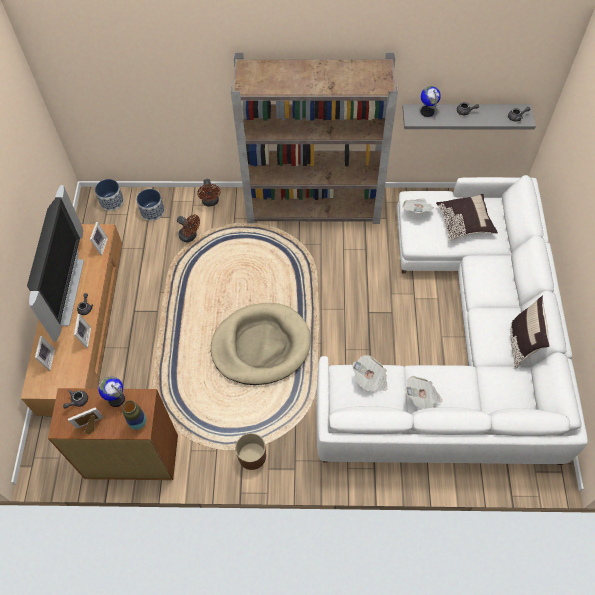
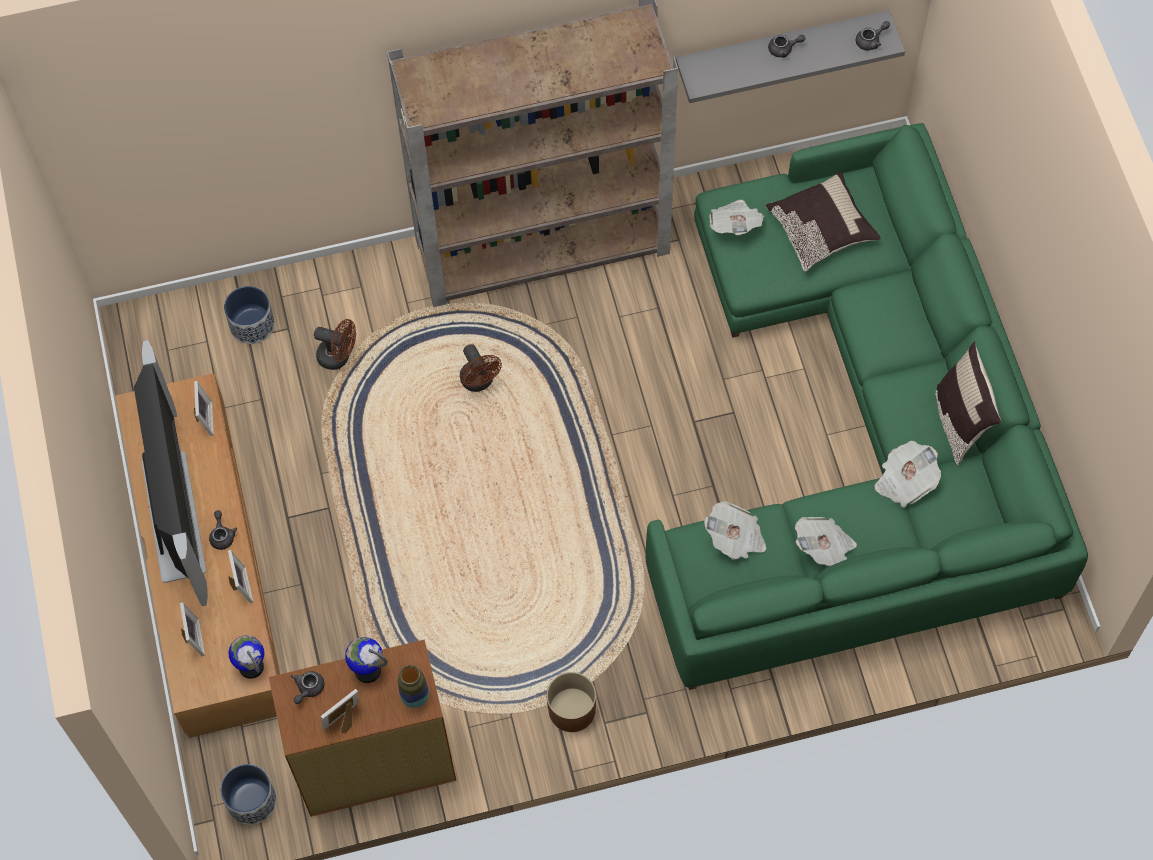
camera: 15 degrees left, 5 degrees up
(112, 201) = (169, 323): planter -> planter (252, 800)
(211, 202) = (353, 282): brown fan -> brown fan (479, 382)
(261, 346) = (529, 525): beige dog bed -> none
(427, 111) = (720, 62): globe -> globe (251, 666)
(461, 343) = (861, 438): white sofa -> green sofa
(480, 370) = (905, 481): none -> newspaper

